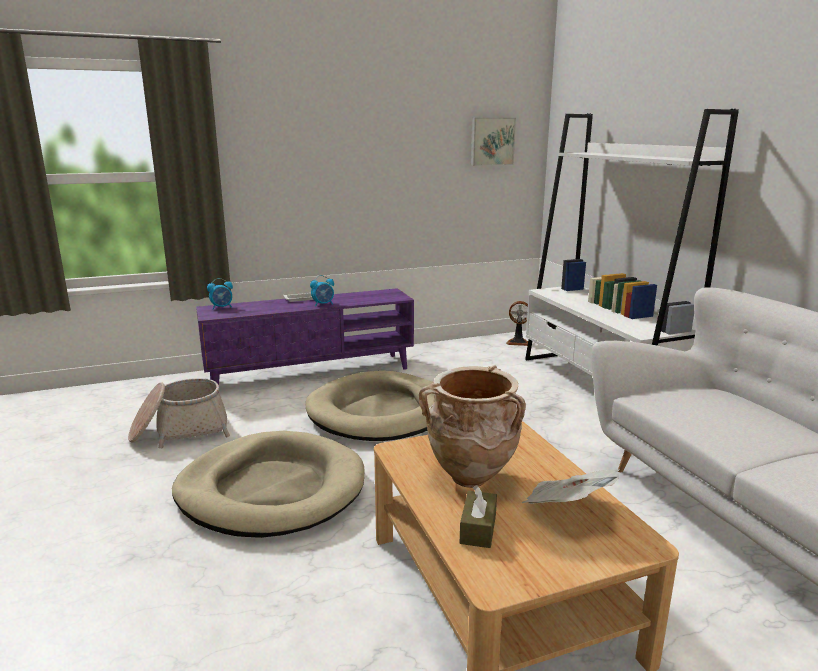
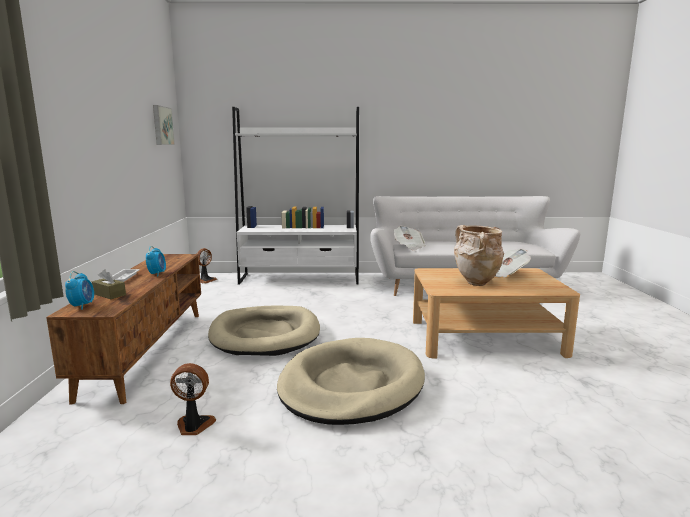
camera: 70 degrees left, 5 degrees down
(180, 430) = (194, 426): basket -> fan
(311, 373) = (147, 350): purple tv stand -> brown tv stand
(478, 528) = (522, 287): brown tissue box -> brown tissue box (109, 294)
(672, 398) = (409, 247): none -> newspaper

